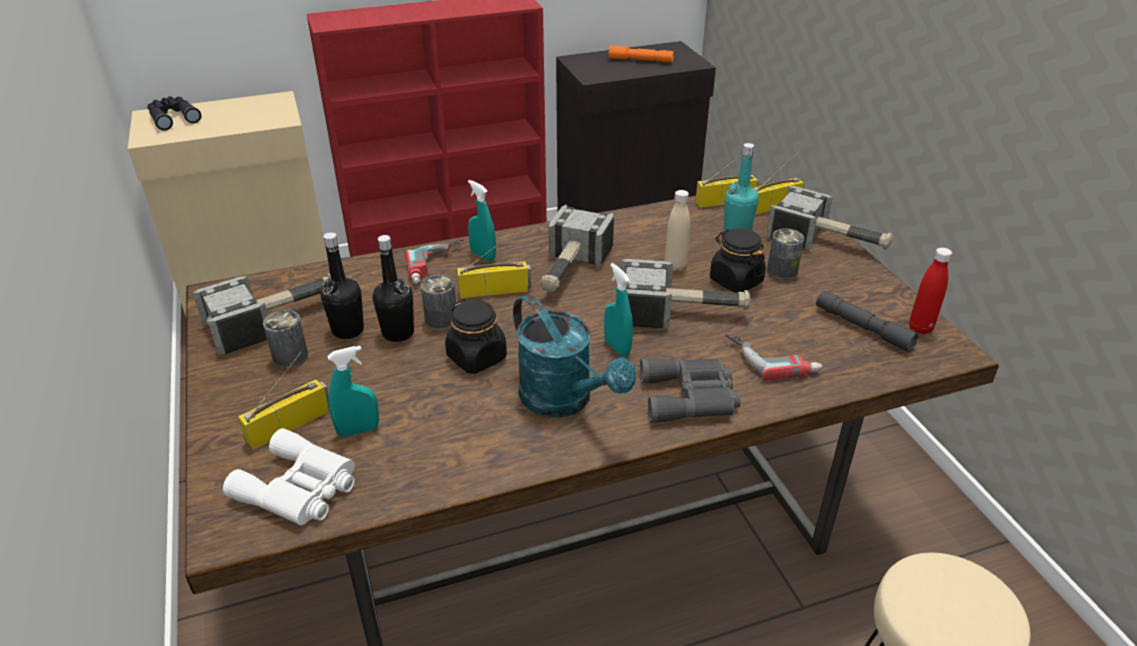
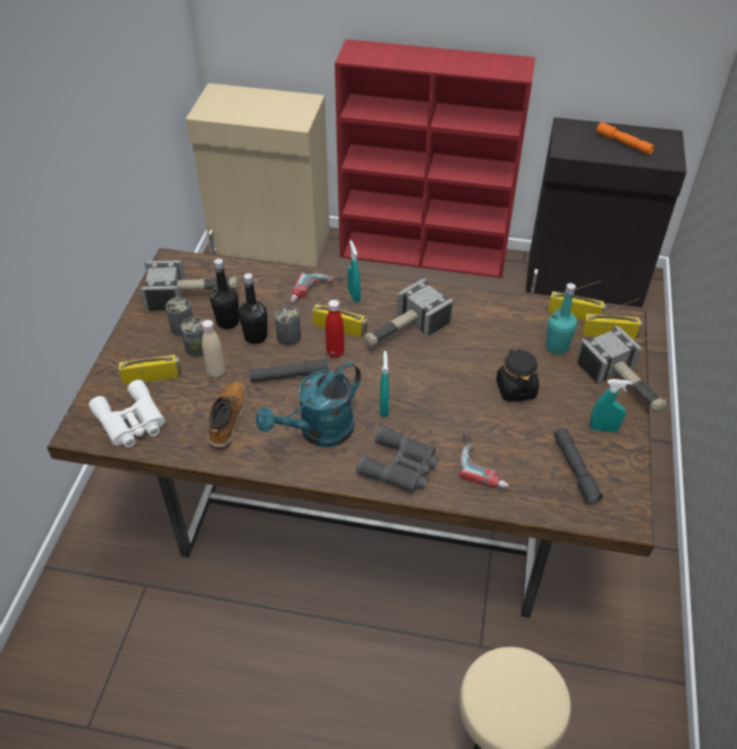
camera: 30 degrees right, 10 degrees up
(173, 118) = (229, 98): black binoculars -> none
(358, 430) = (186, 398): turquoise spray bottle -> turquoise spray bottle (603, 428)
(436, 432) = (227, 419): none -> boot
(477, 357) = (289, 376): black jar -> grey flashlight
(565, 400) = (318, 432): turquoise watering can -> turquoise watering can turned 60 degrees clockwise
(675, 266) = (481, 358): beige bottle -> beige bottle (216, 373)
(681, 312) = (452, 399): hammer -> none
(782, 271) = (559, 395): can -> can (197, 348)
(920, 328) = (620, 489): red bottle -> red bottle (335, 352)

